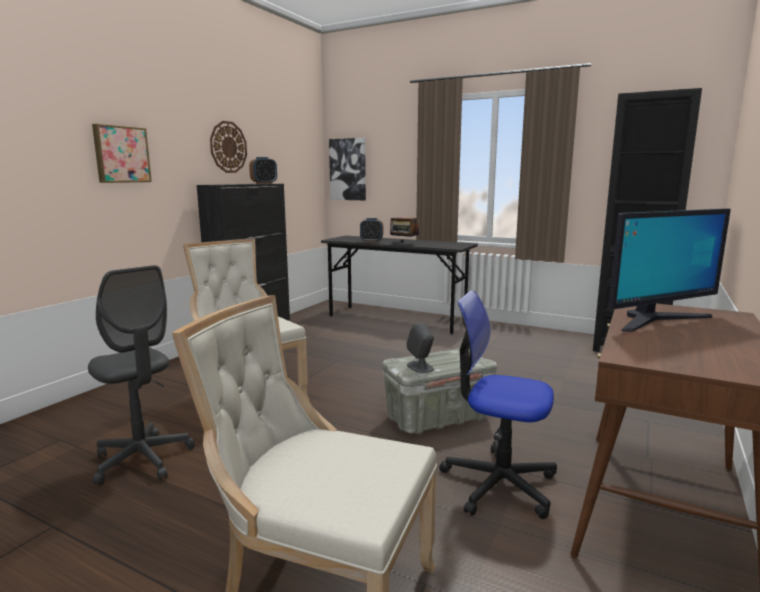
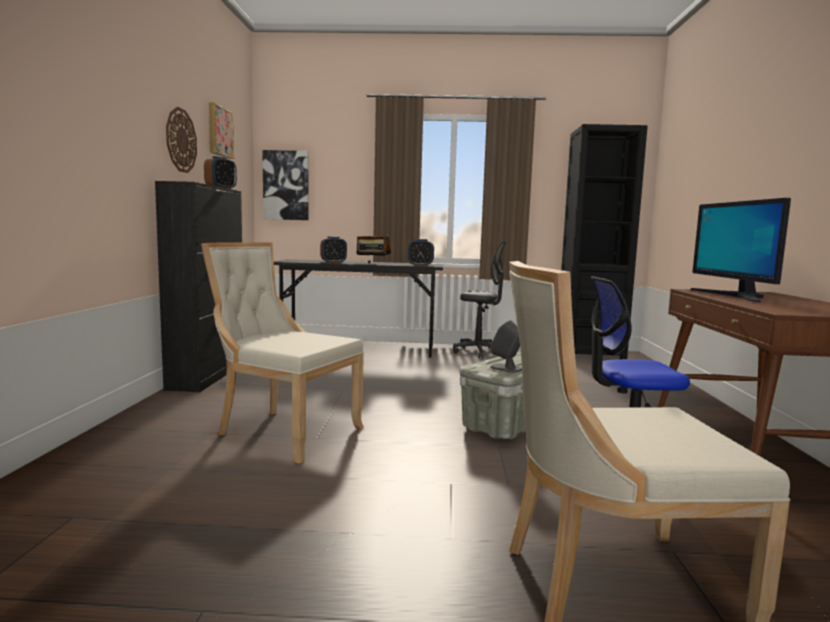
camera: 25 degrees left, 5 degrees down
(121, 154) = (83, 126): picture -> picture (219, 132)
(143, 460) = (234, 515): grey office chair -> grey office chair (479, 352)
(444, 246) = (420, 265): none -> alarm clock
(656, 320) = (734, 296): monitor -> monitor turned 135 degrees clockwise

